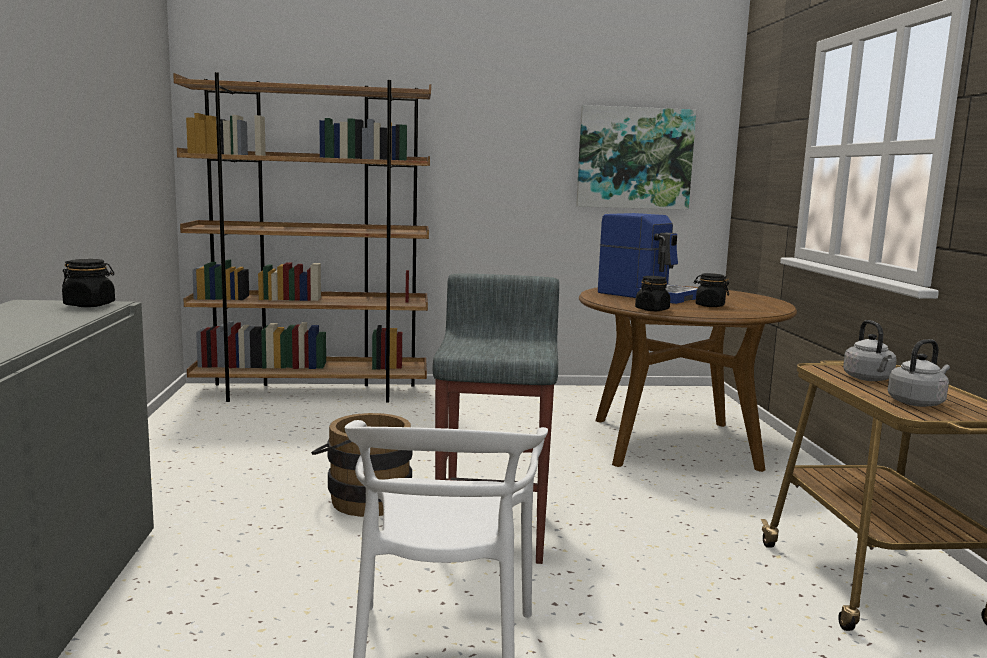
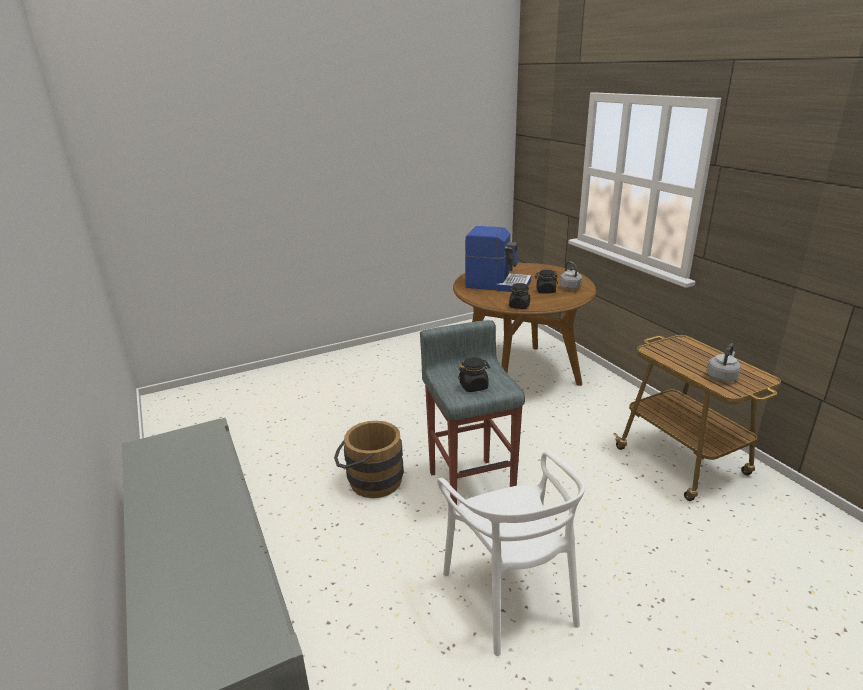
camera: 20 degrees left, 15 degrees up
(90, 305) = (197, 436): black jar -> black jar (474, 386)
(313, 393) = (251, 382): brown bookcase -> none
(634, 158) = (451, 166): picture -> none
(869, 379) = (682, 356): grey kettle -> grey kettle (571, 288)

